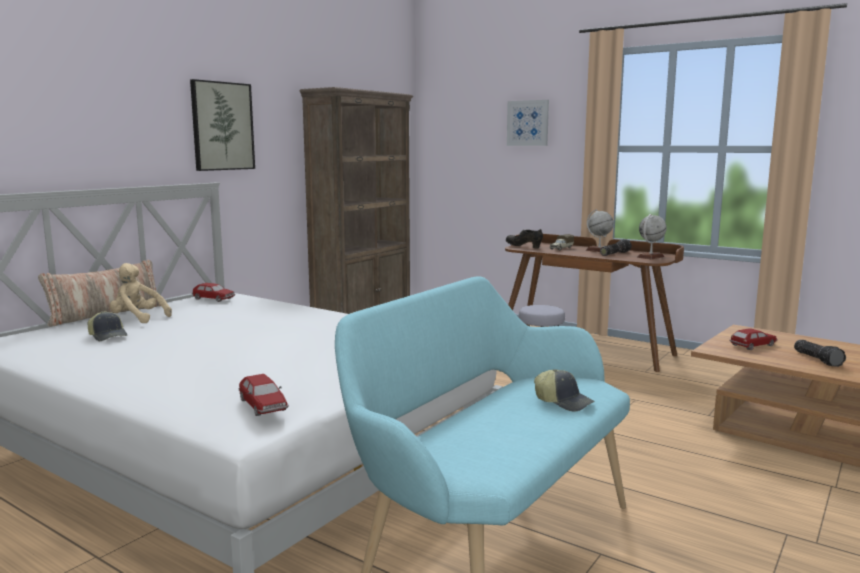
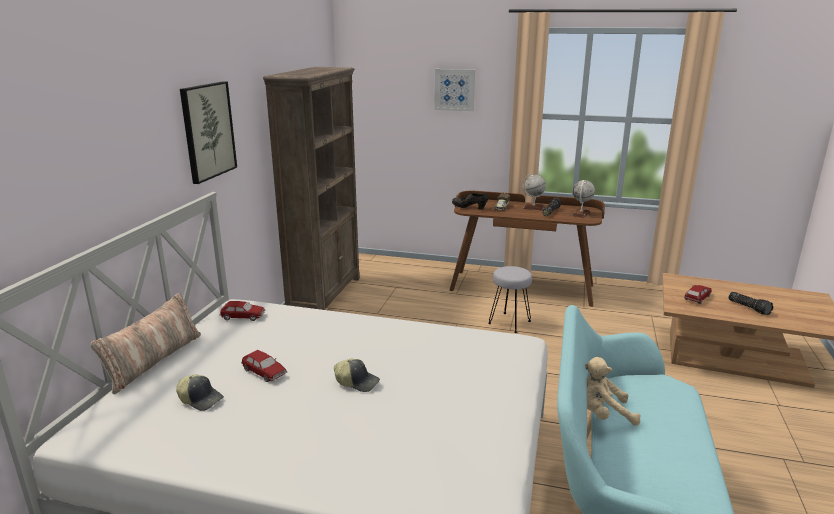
camera: 20 degrees left, 10 degrees up
(138, 319) = (198, 363): beige plush toy -> beige plush toy (602, 414)
(263, 405) = (474, 480): toy car -> toy car (264, 372)
(564, 402) = (671, 411): cap -> cap (357, 382)

